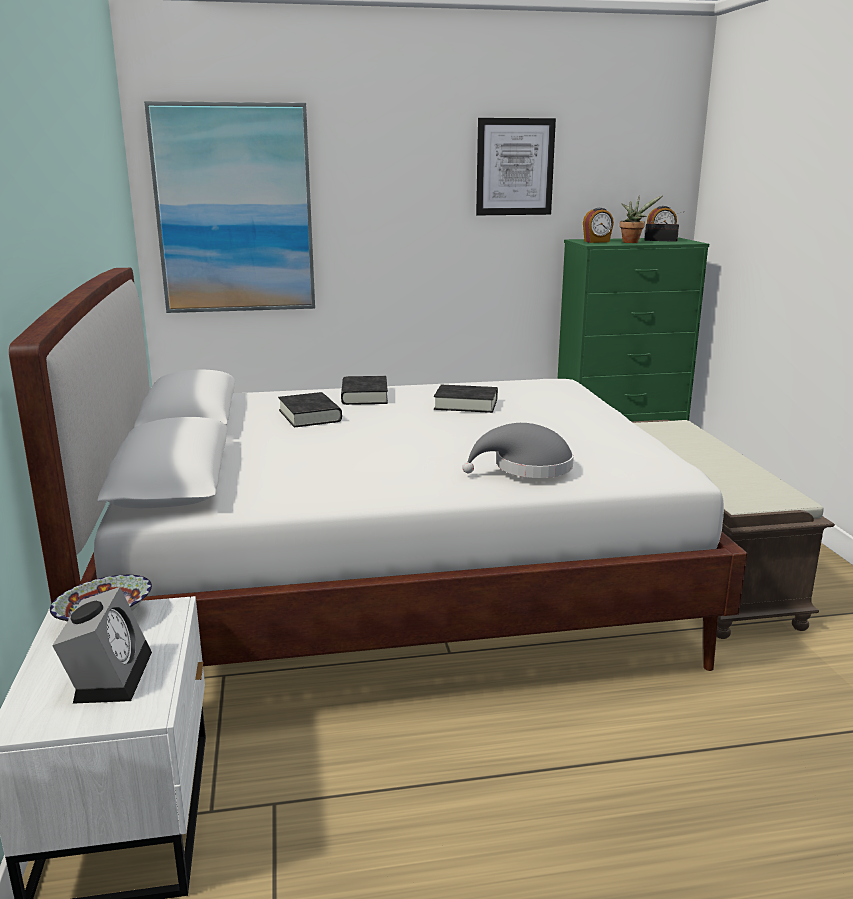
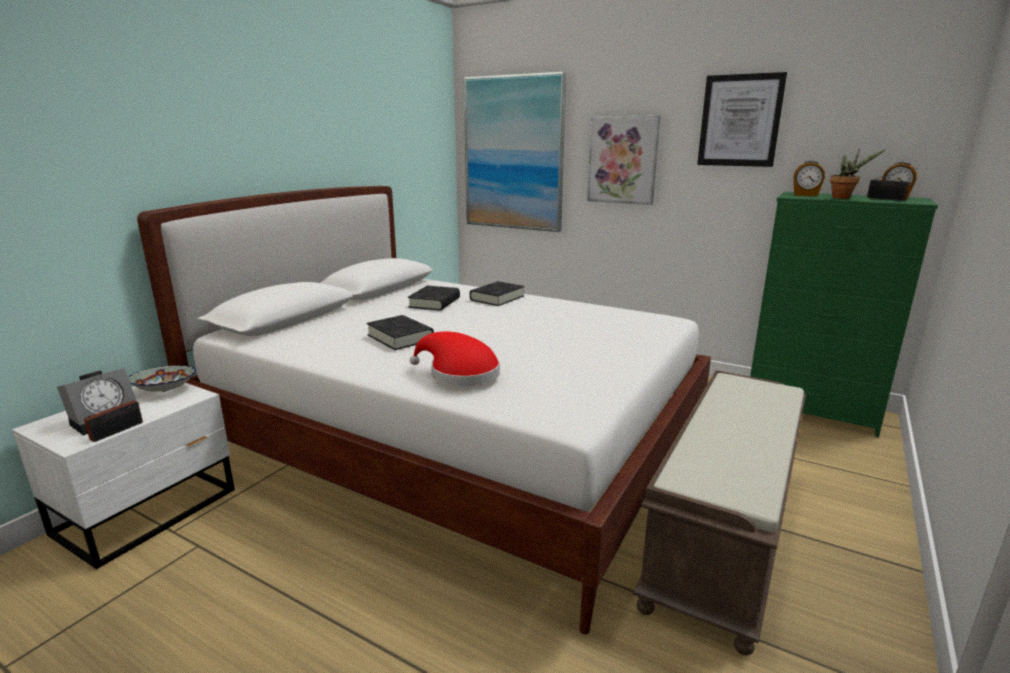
camera: 40 degrees right, 0 degrees up
(169, 674) = (120, 430): none -> radio
(389, 213) = (623, 160): none -> picture
(466, 404) = (548, 319): black book -> black book (400, 337)
(527, 468) = (459, 374): grey hat -> red hat

